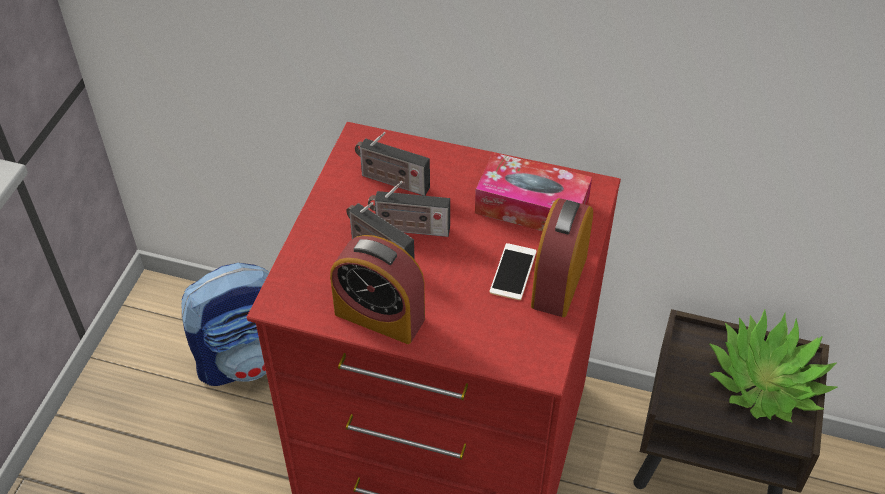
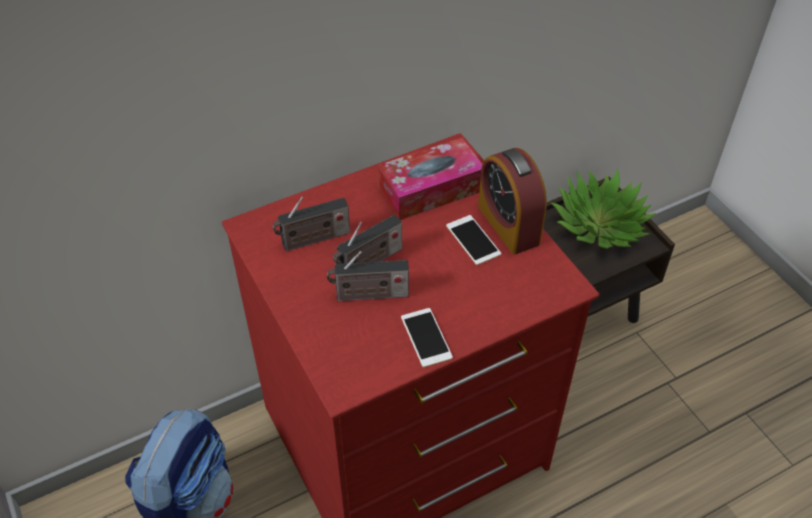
camera: 45 degrees left, 0 degrees up
(379, 316) = (426, 337): alarm clock -> phone

